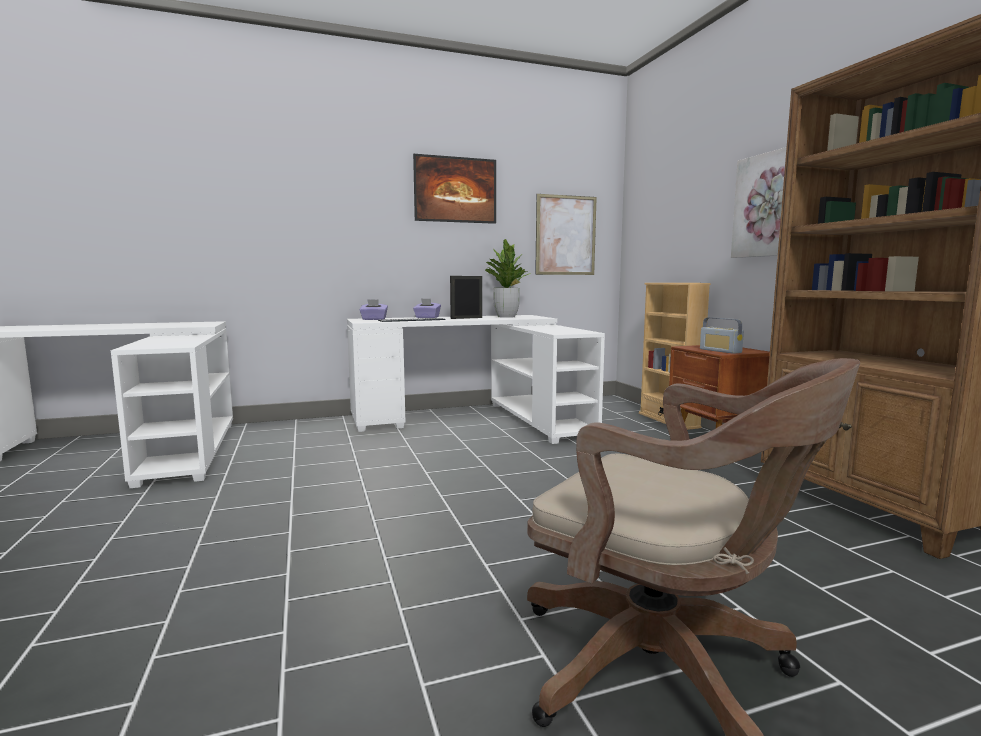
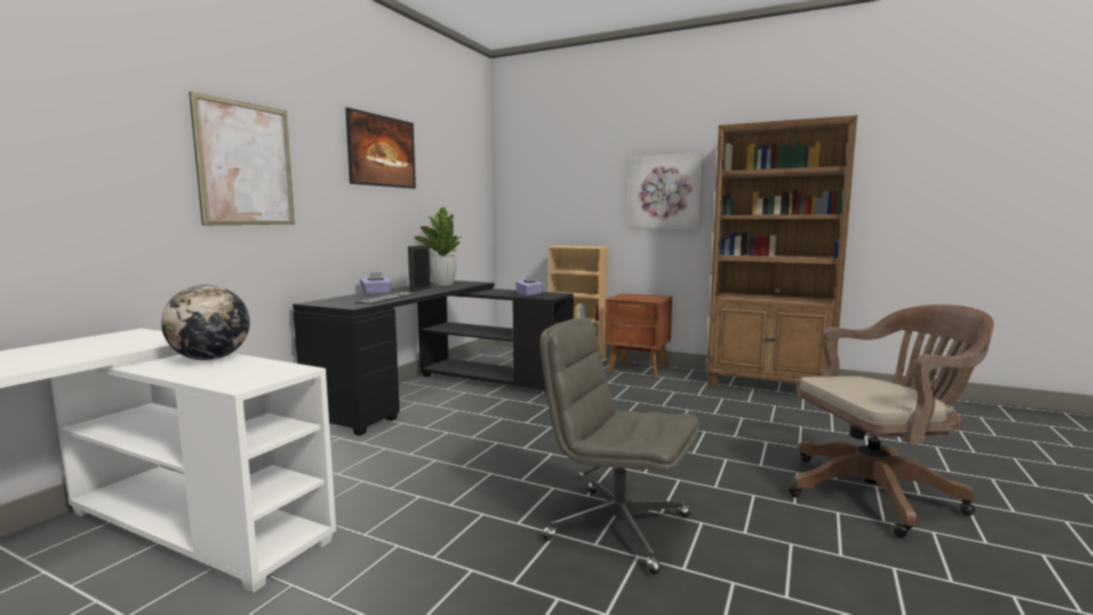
camera: 45 degrees left, 0 degrees up
(189, 337) = (211, 359): none -> globe
(330, 549) = (616, 527): none -> grey office chair
(374, 319) = (338, 301): purple tissue box -> purple tissue box (529, 294)
(478, 418) = (443, 391): white desk -> black desk
(565, 235) = (461, 201): picture -> picture (246, 164)
(720, 351) = (646, 299): radio -> none

